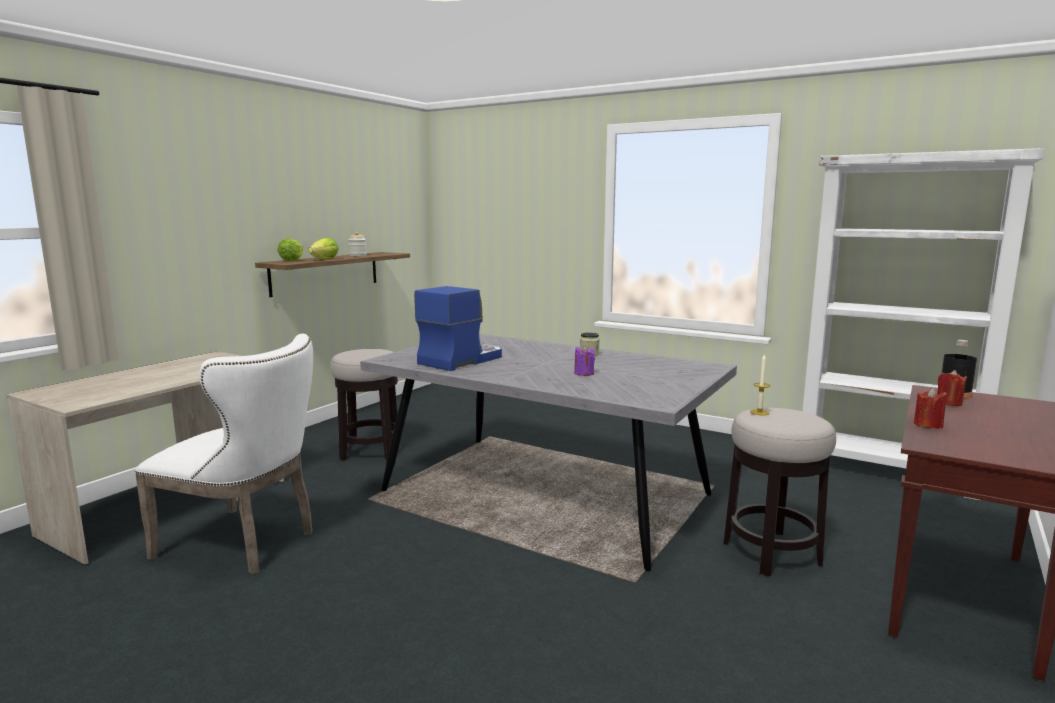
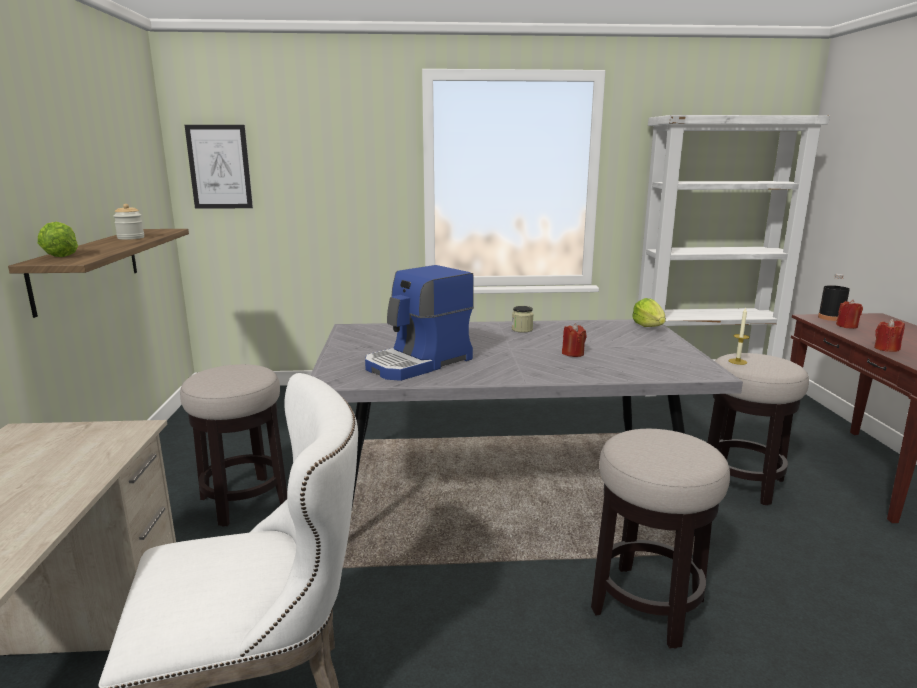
camera: 35 degrees left, 5 degrees up
(324, 259) = (111, 249): lettuce -> lettuce (648, 327)
(459, 210) = (219, 167): none -> picture
(460, 360) = (419, 363): coffee machine -> coffee machine turned 135 degrees counterclockwise
(527, 591) = (647, 605): none -> stool
(584, 373) = (573, 353): purple candle -> red candle

